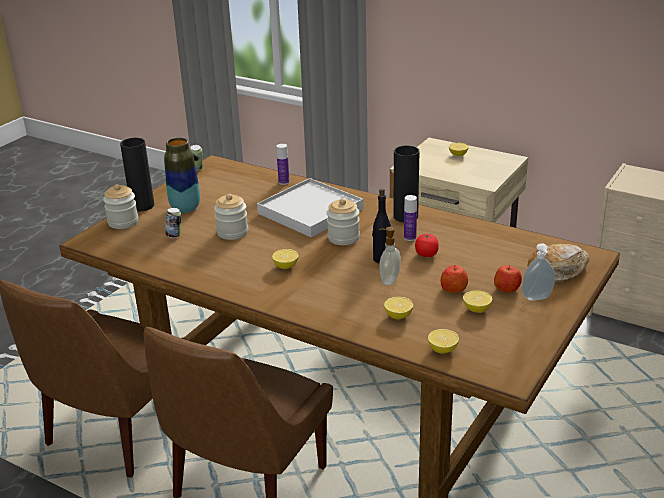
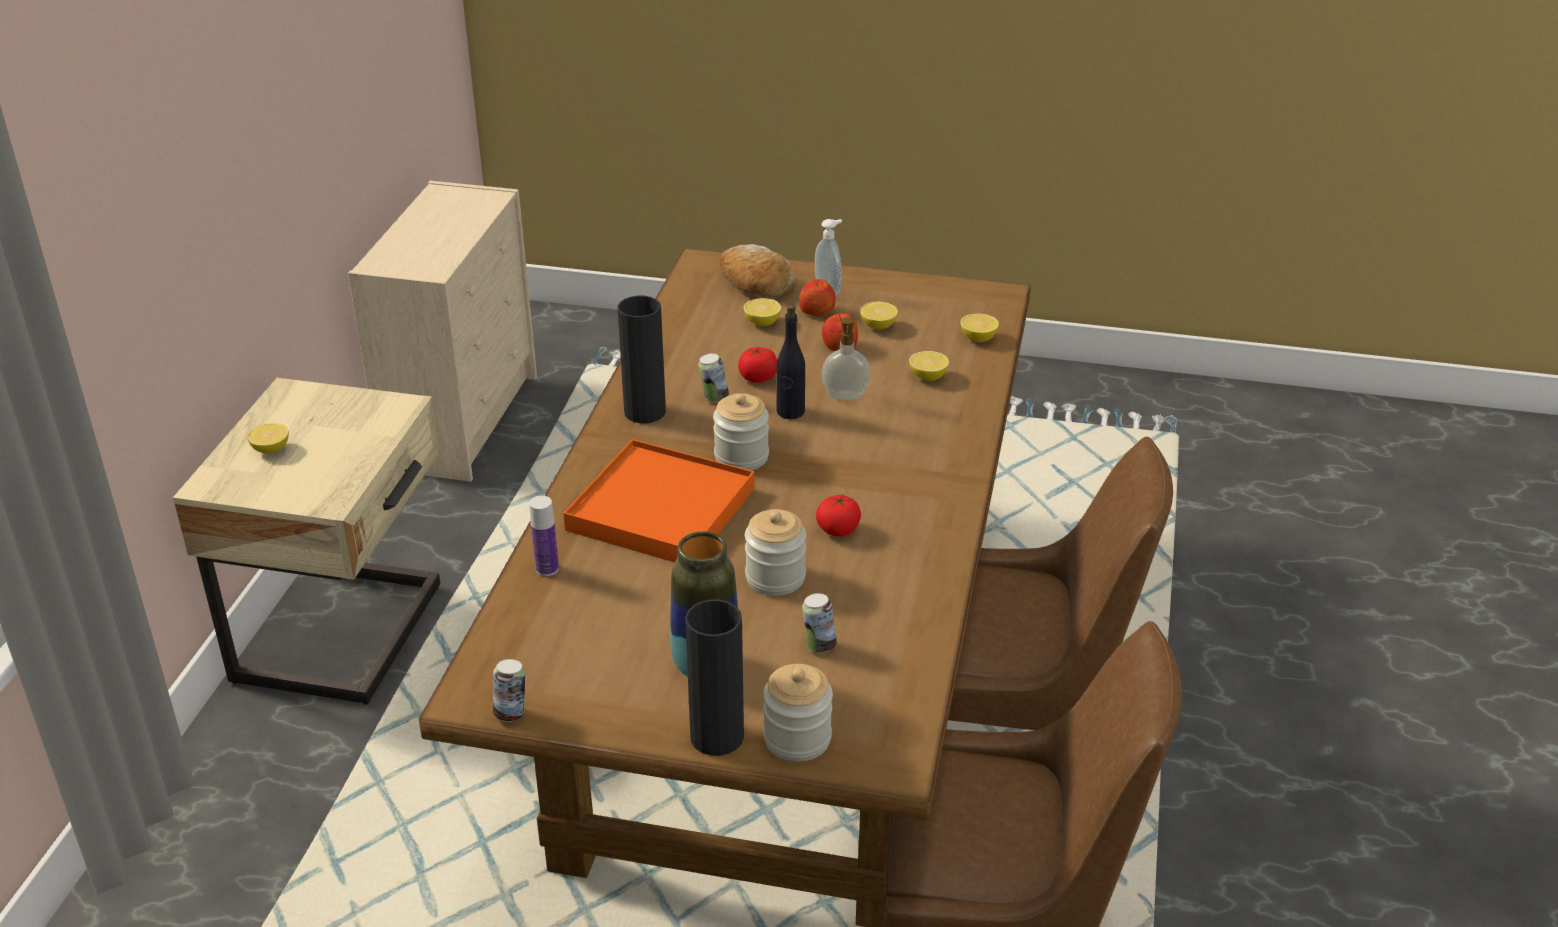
camera: 110 degrees left, 5 degrees up
(257, 255) = (838, 530): none -> tomato
(286, 266) = (857, 493): lemon -> lemon (762, 322)
(310, 211) = (661, 510): white tray -> orange tray
(410, 237) = (714, 398): bottle -> can

